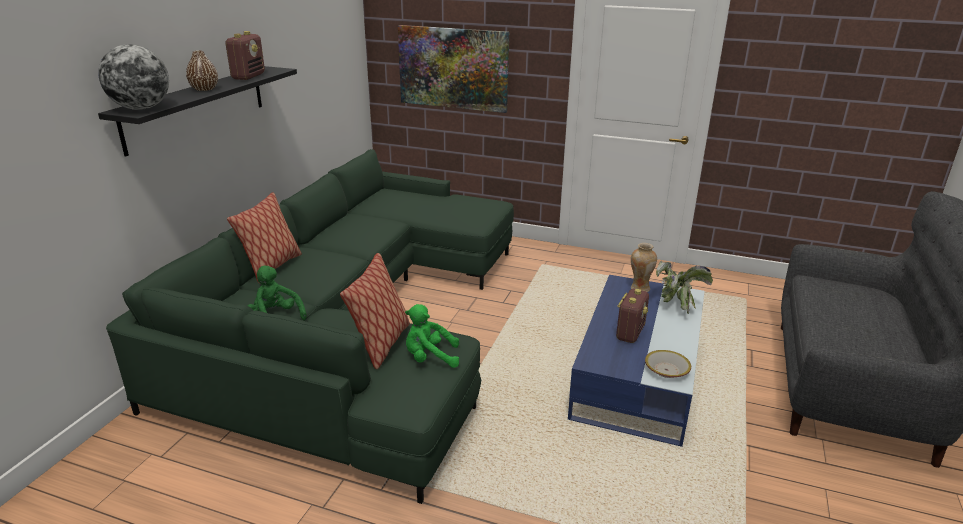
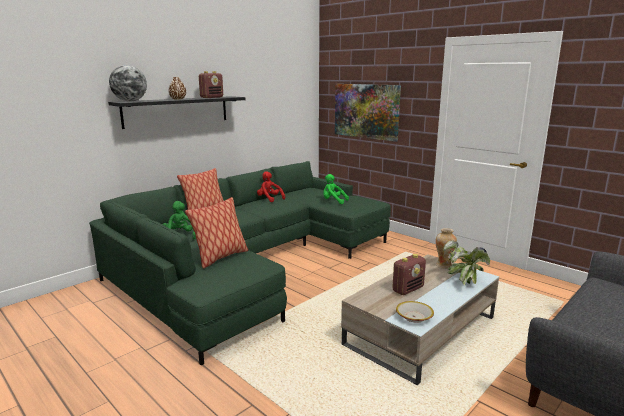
camera: 25 degrees right, 10 degrees down
(346, 222) = (269, 199): none -> red plush toy
(430, 358) = (242, 270): green plush toy -> green plush toy (333, 201)
(637, 375) = (421, 331): blue coffee table -> beige coffee table

